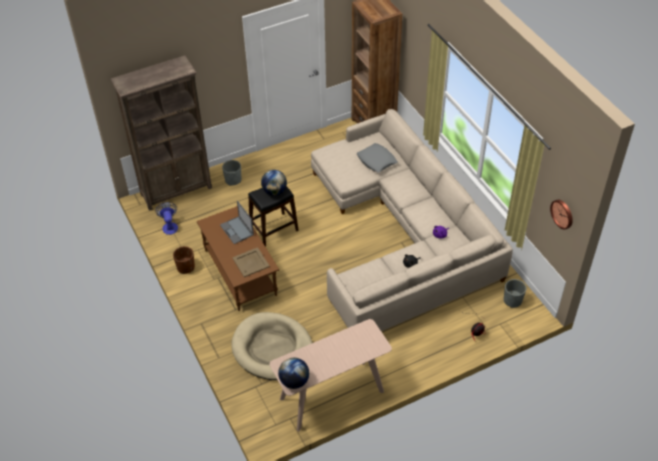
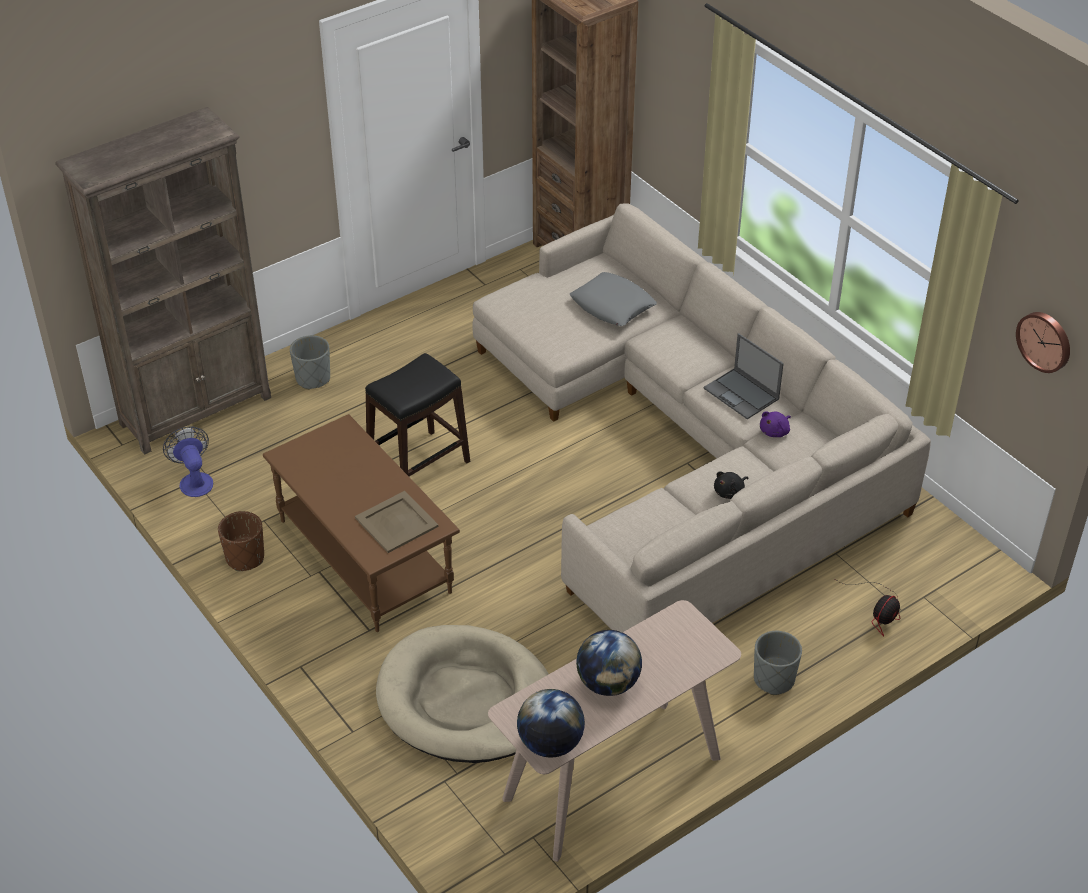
camera: 10 degrees left, 5 degrees down
(237, 230) = (353, 463): laptop -> laptop (742, 394)
(274, 191) = (421, 377): globe -> globe (608, 683)
(512, 300) = (938, 549): grey planter -> grey planter (774, 679)

